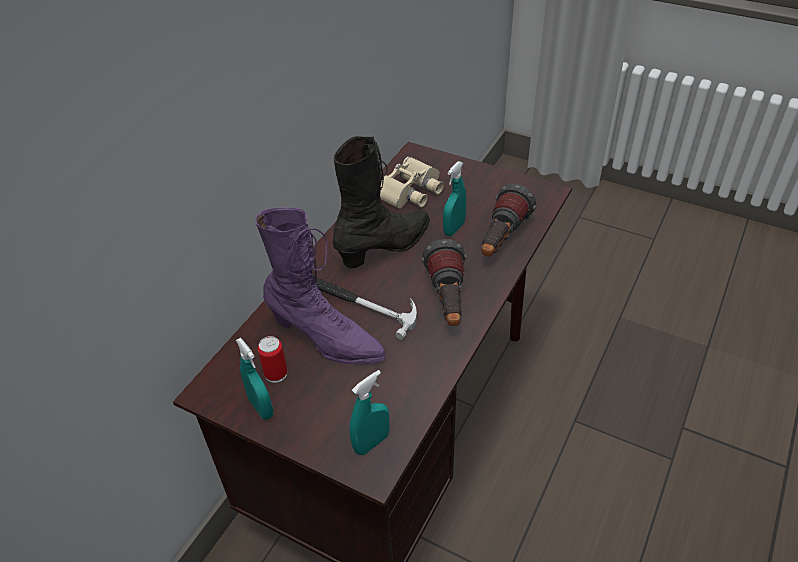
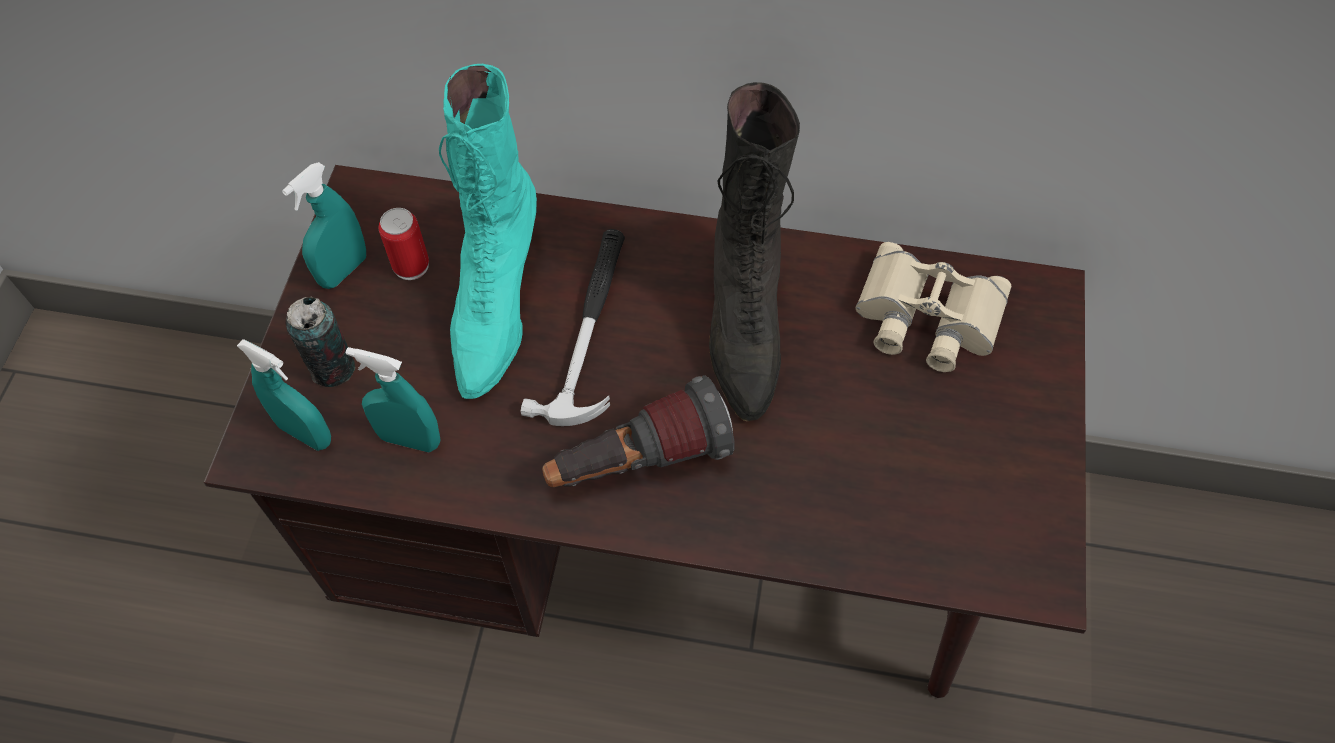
camera: 70 degrees right, 15 degrees up
(325, 340) = (495, 306): purple boot -> turquoise boot
(331, 423) = (333, 368): none -> can
(386, 247) = (743, 325): black boot -> black boot turned 60 degrees clockwise
(454, 228) = (842, 424): turquoise spray bottle -> turquoise spray bottle (410, 439)
(501, 240) = (842, 518): flashlight -> none

